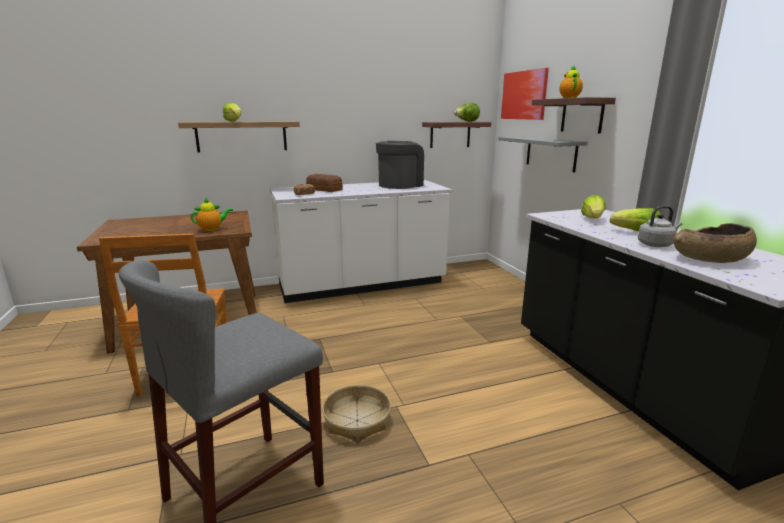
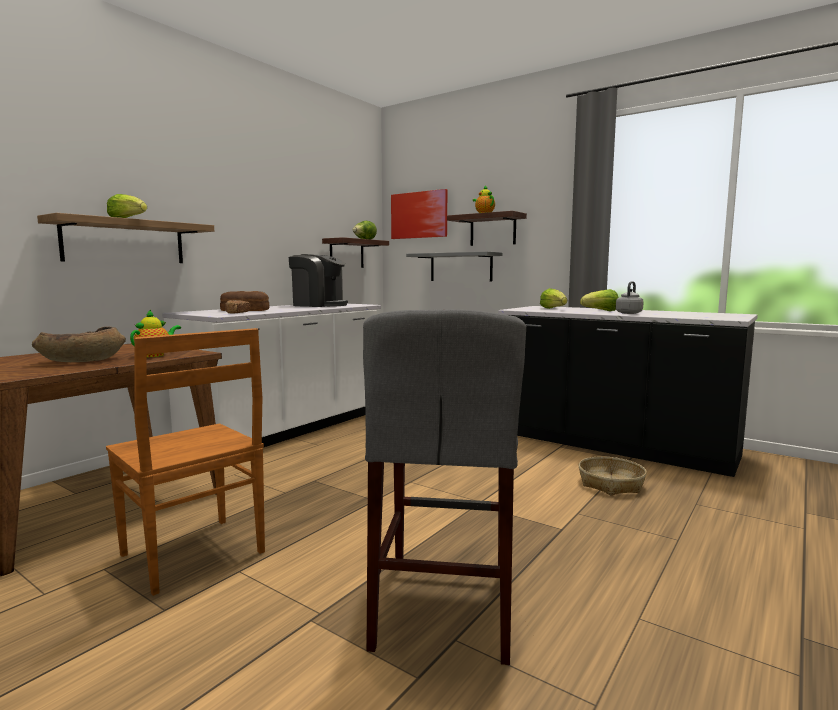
camera: 35 degrees left, 10 degrees down
(357, 420) = (460, 524): basket -> basket (610, 484)
(400, 185) = (319, 305): coffee machine -> coffee machine turned 105 degrees clockwise
(709, 259) = (673, 314): brown bowl -> brown bowl (82, 361)

